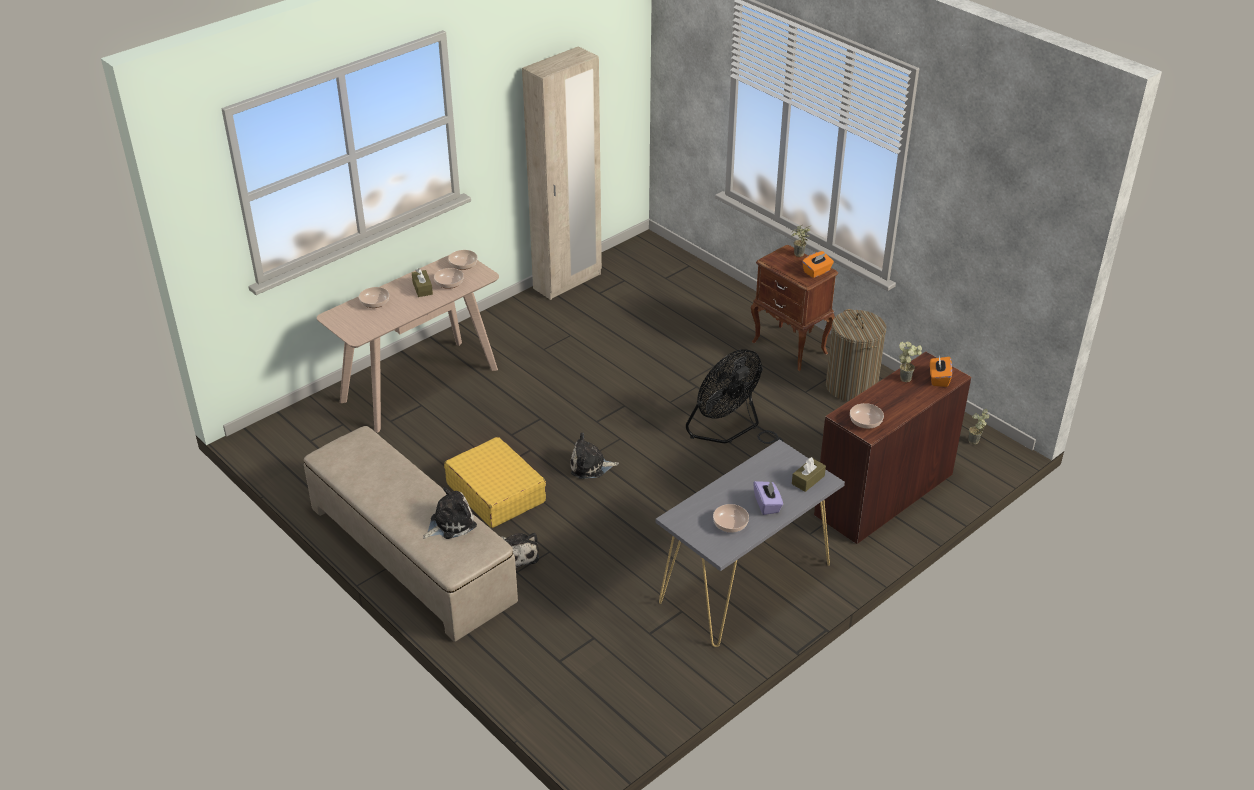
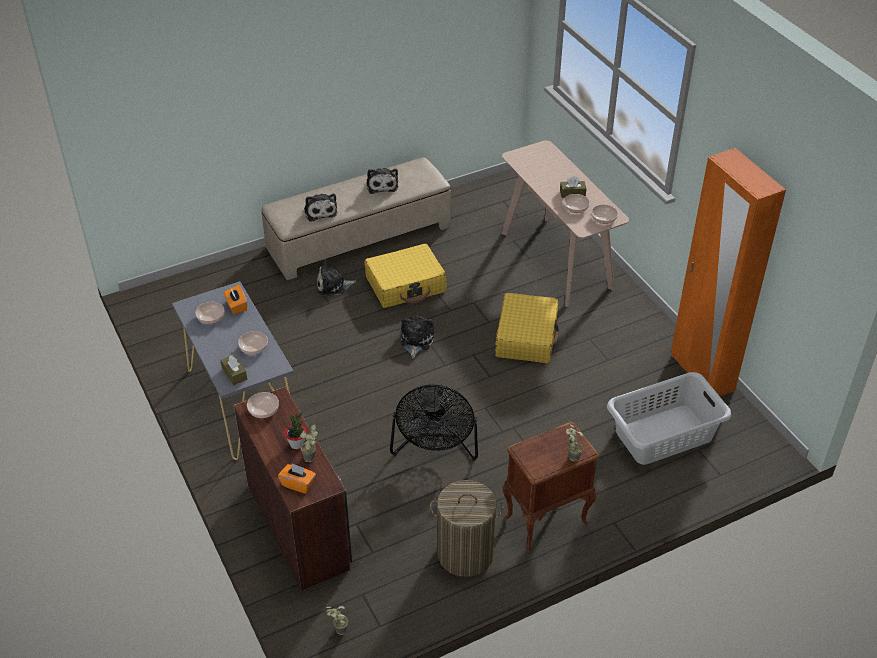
camera: 105 degrees right, 5 degrees up
(375, 303) = (557, 168): bowl -> bowl (253, 348)
(379, 479) = (382, 185): none -> plush toy
(555, 389) = (526, 336): none -> yellow suitcase
(567, 282) = (701, 373): beige wardrobe -> orange wardrobe
(656, 296) = (664, 435): none -> grey laundry basket
(735, 427) = (432, 444): black fan -> black fan turned 120 degrees clockwise
(767, 505) = (220, 342): purple tissue box -> none
(817, 272) = (535, 463): orange tissue box -> orange tissue box (236, 306)
(893, 390) = (296, 444): none -> potted plant

